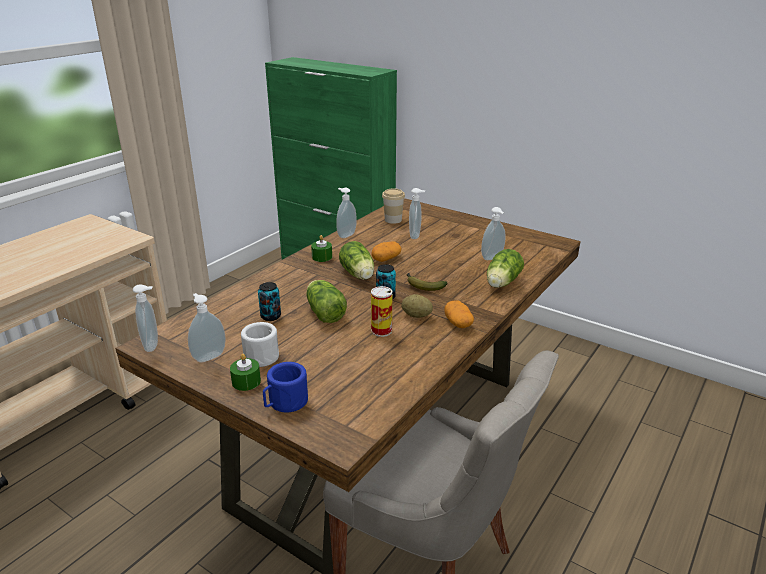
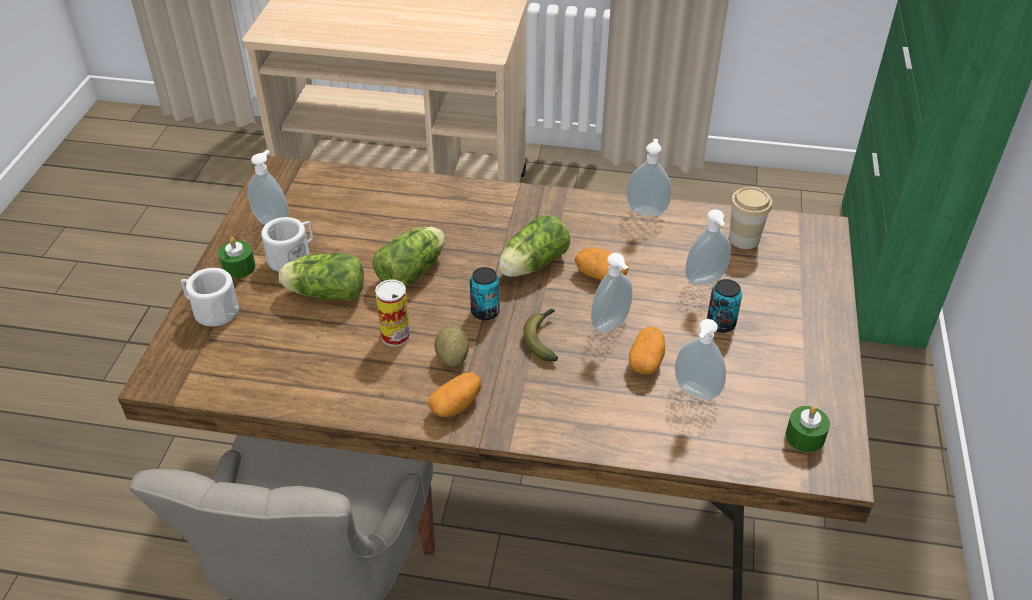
camera: 65 degrees right, 15 degrees up
(153, 345) = (276, 176): soap dispenser -> soap dispenser (611, 326)
(270, 316) = (378, 231): can -> can (720, 324)
(285, 403) = (211, 310): blue mug -> white mug
(322, 257) = (559, 214): green candle -> green candle (805, 437)
(462, 263) = (646, 361): none -> potato
(501, 283) = (611, 424): lettuce -> lettuce (323, 293)

